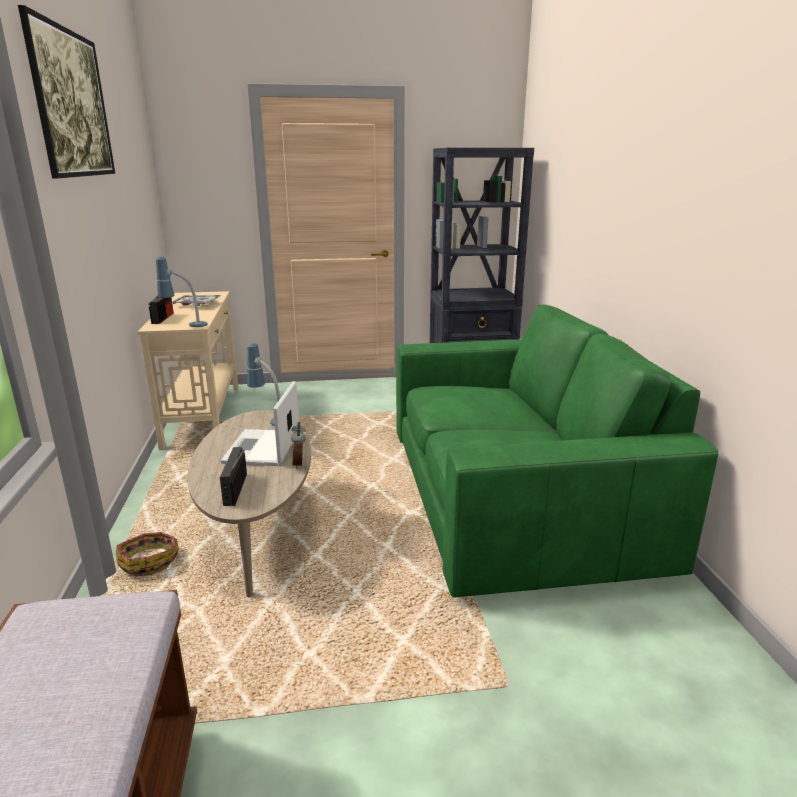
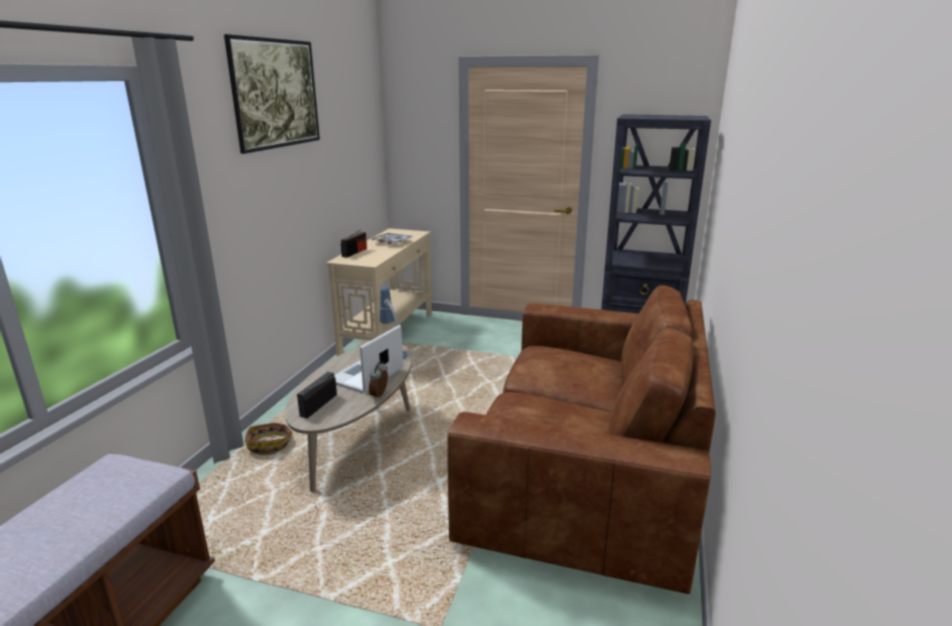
camera: 25 degrees right, 0 degrees up
(185, 325) = (362, 261): table lamp -> none
(514, 495) = (587, 467): green sofa -> brown sofa

